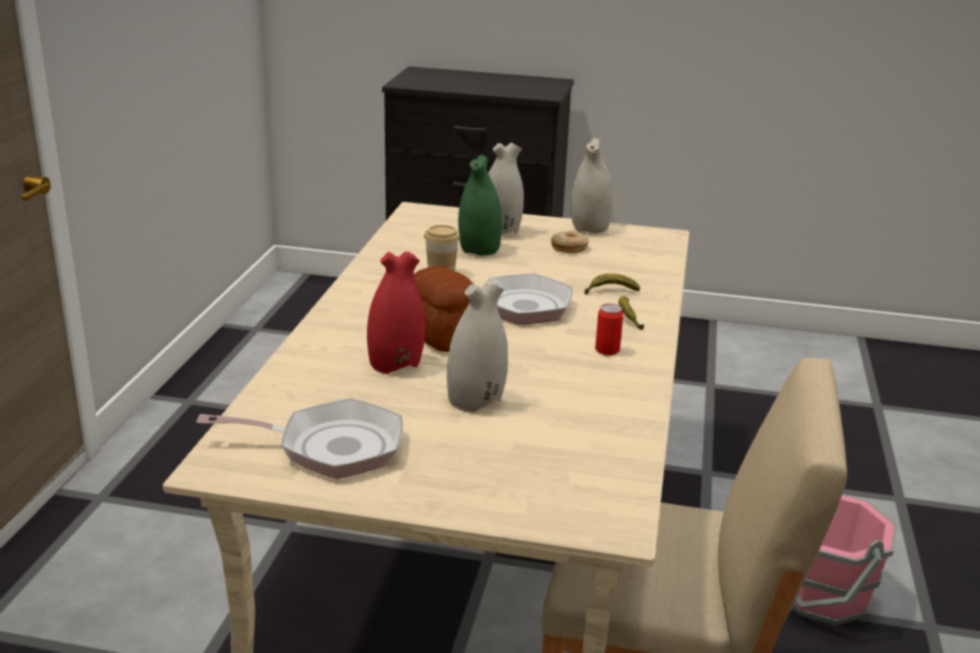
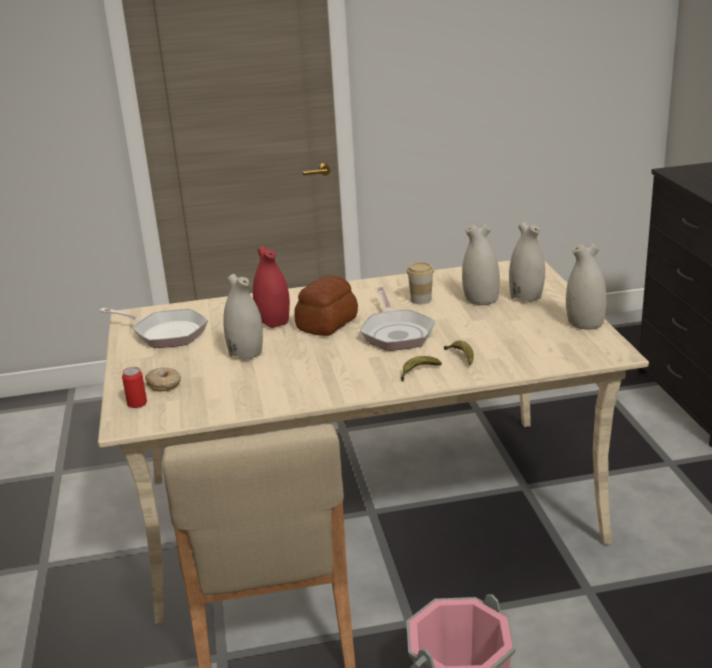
camera: 70 degrees right, 0 degrees up
(331, 447) = (165, 333): frying pan -> frying pan turned 45 degrees counterclockwise
(479, 250) = (480, 299): green vase -> white vase
(569, 248) = (529, 325): donut -> donut (164, 385)
(607, 350) = (355, 376): can -> can (137, 403)

